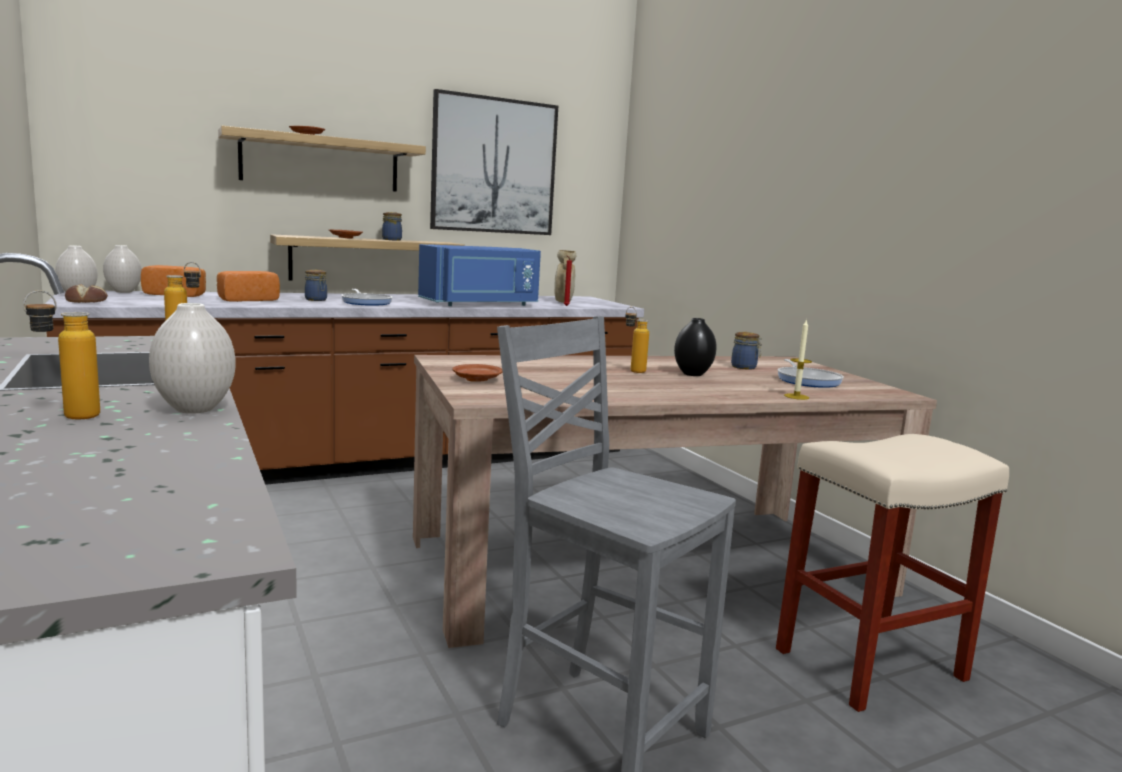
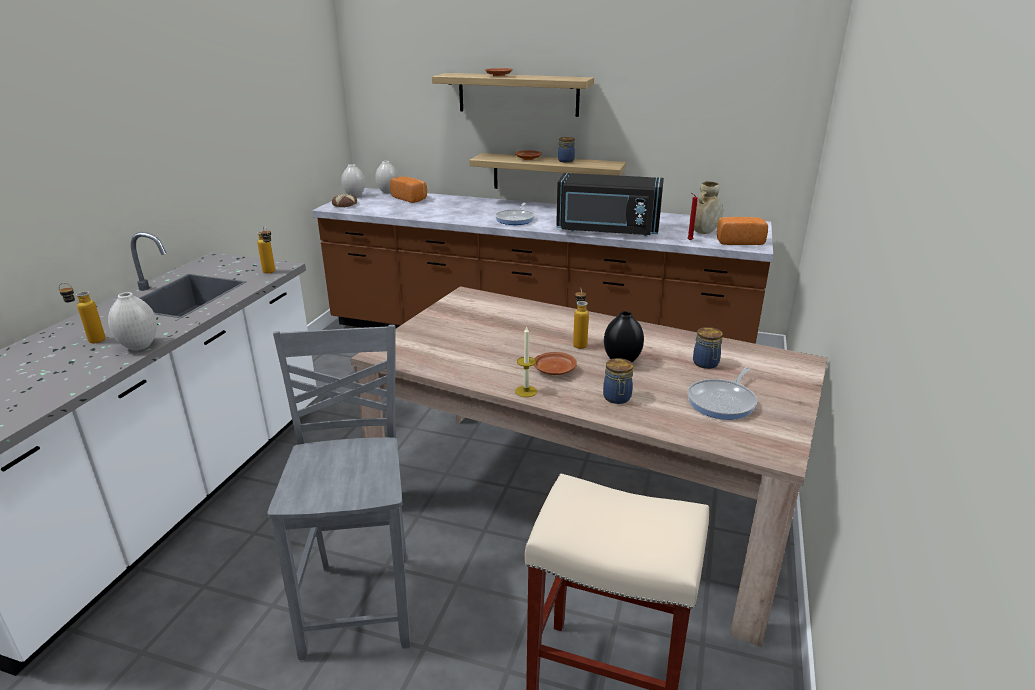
camera: 45 degrees right, 15 degrees up
(246, 300) = (439, 209): bread -> bread (738, 241)
(316, 300) = (486, 212): jar -> jar (617, 398)
(477, 379) = (432, 328): brown plate -> brown plate (554, 370)
(481, 304) = (607, 230): blue microwave -> black microwave
(494, 166) = (673, 89): picture -> none
(796, 396) = (641, 421): candle -> candle (526, 391)

